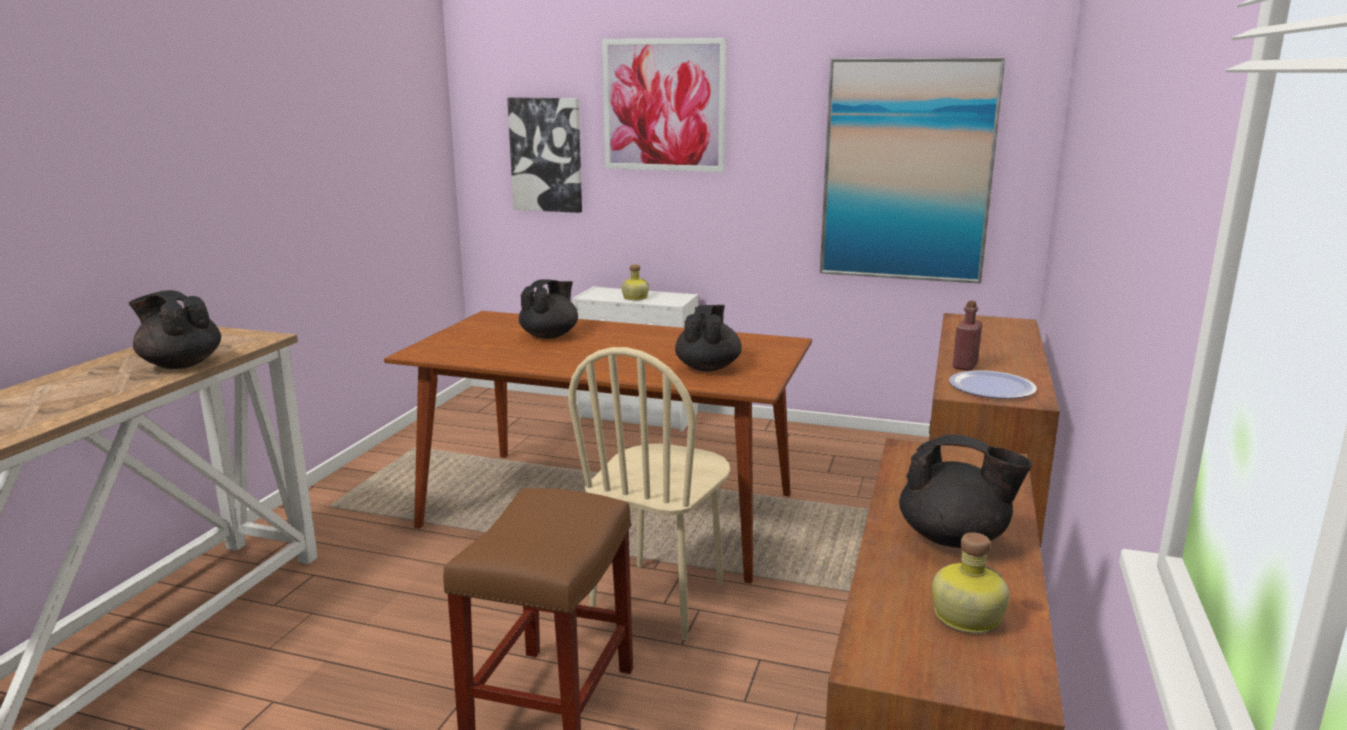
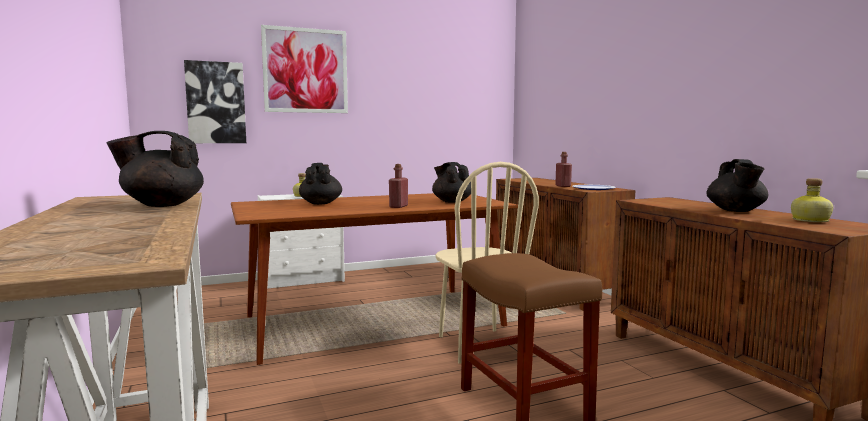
camera: 40 degrees left, 10 degrees down
(606, 365) = (398, 206): none -> red bottle
(907, 171) = (448, 111): picture -> none
(954, 539) = (735, 211): black teapot -> black teapot turned 120 degrees clockwise

